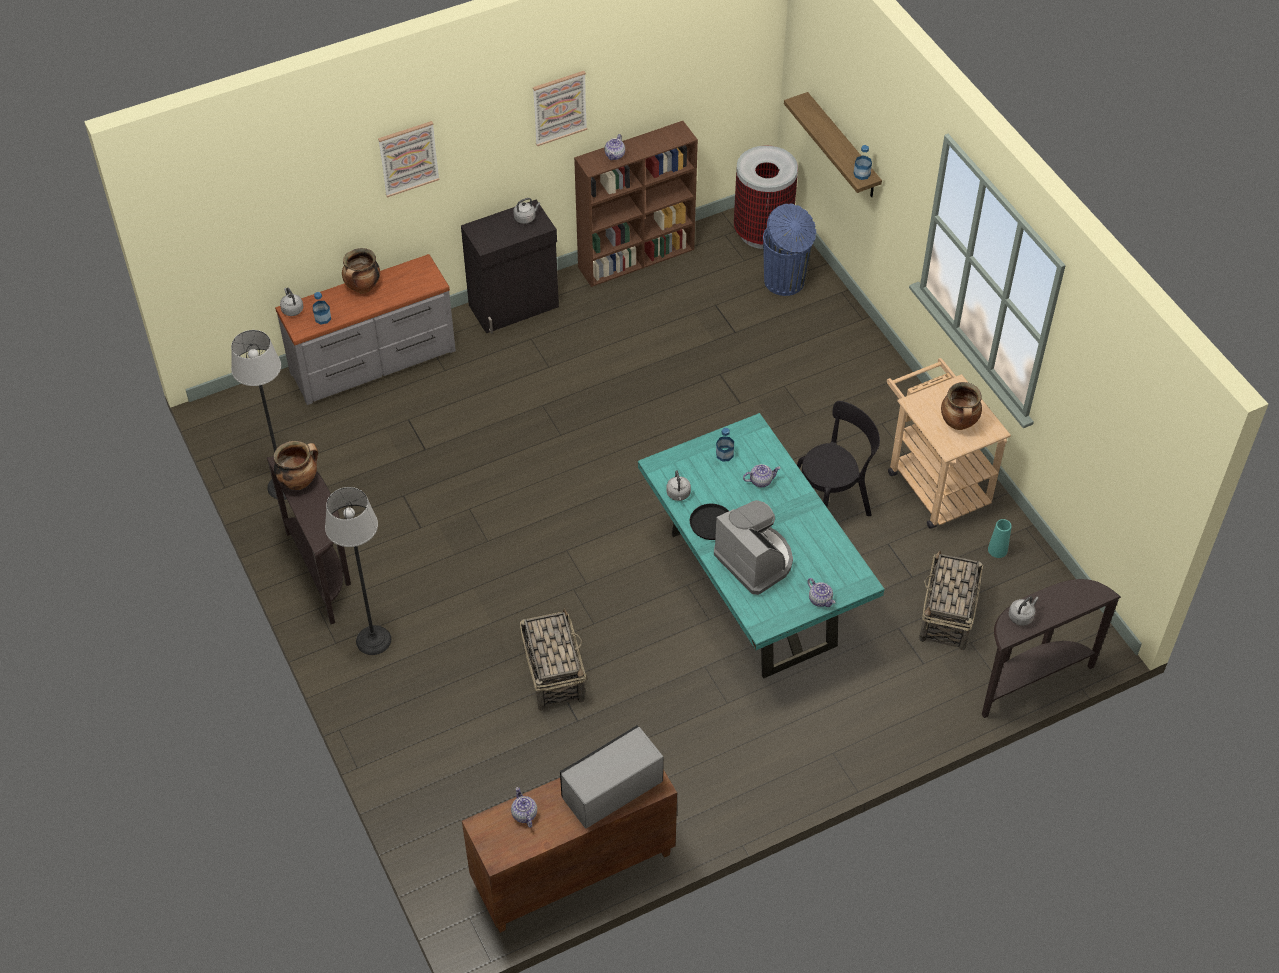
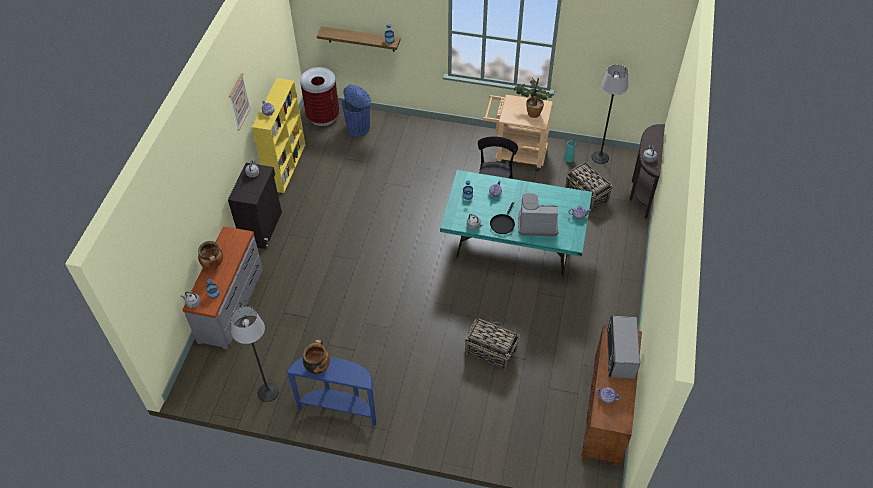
camera: 50 degrees left, 0 degrees up
(323, 571) = (339, 408): brown console table -> blue console table
(373, 640) = (402, 413): floor lamp -> floor lamp (600, 157)
(408, 158) = (200, 174): picture -> none
(637, 258) = (286, 166): brown bookcase -> yellow bookcase
(959, 424) = (531, 112): cooking pot -> potted plant

